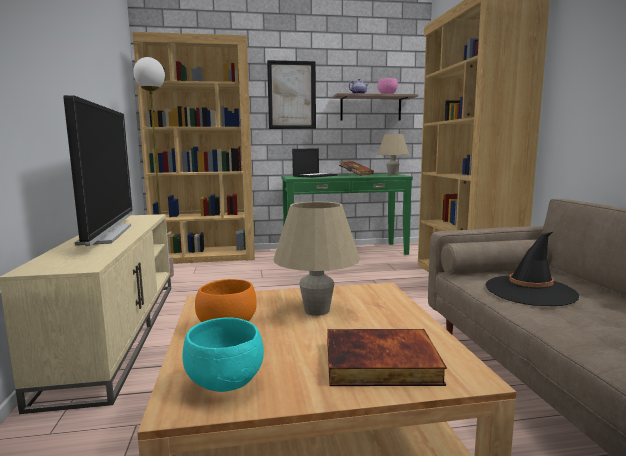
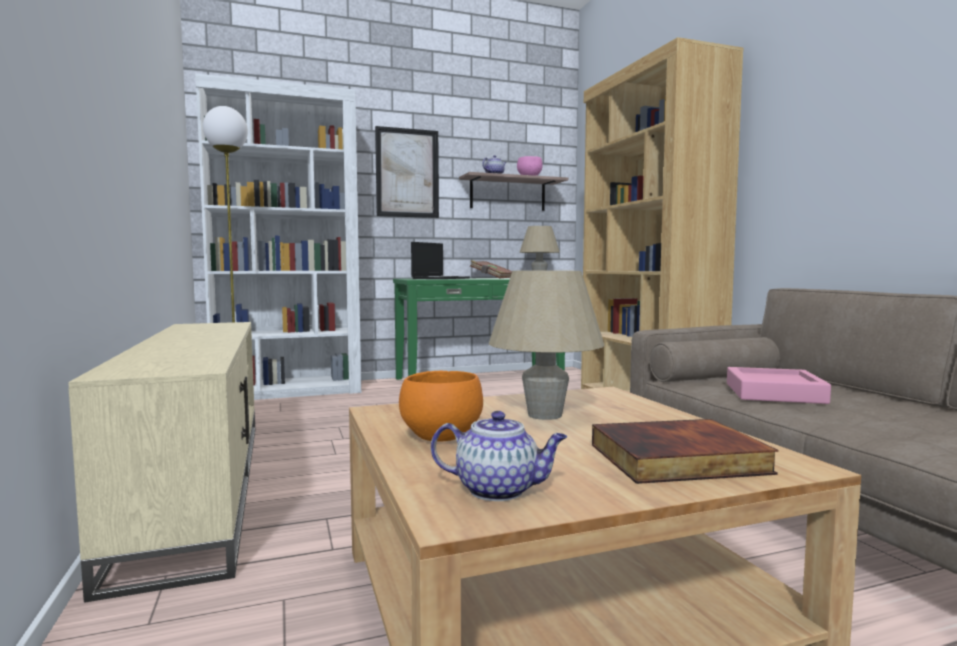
camera: 10 degrees left, 5 degrees down
(106, 234) = (187, 340): television -> none
(206, 257) = (289, 391): brown bookcase -> white bookcase
(227, 384) = (499, 490): turquoise bowl -> teapot
(530, 291) = (774, 393): black hat -> pink tray

